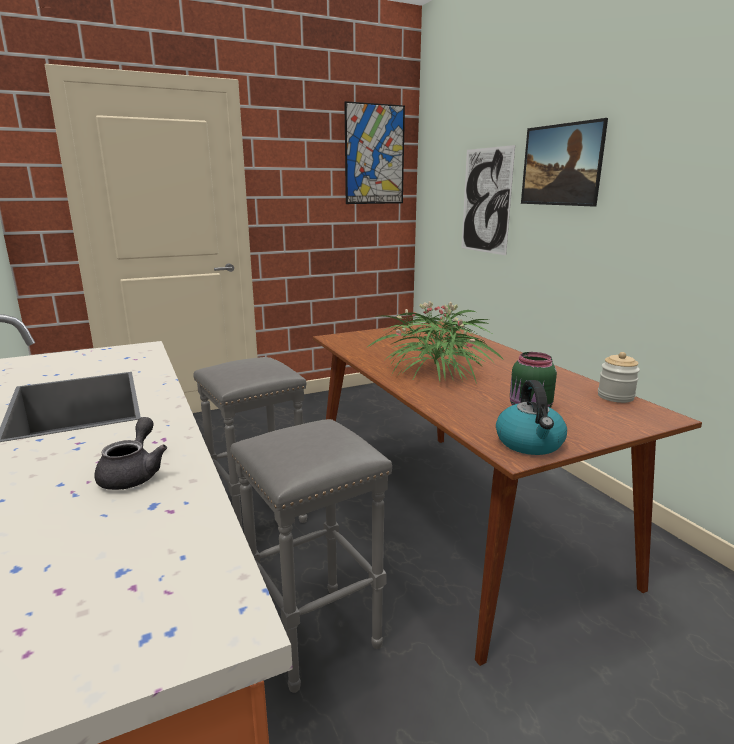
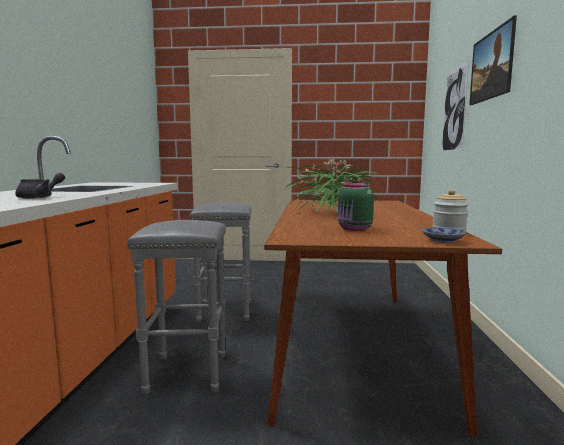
camera: 30 degrees right, 10 degrees down
(374, 155) = (388, 90): picture -> none
(530, 443) = (312, 237): kettle -> none
(642, 418) = (444, 240): none -> bowl

